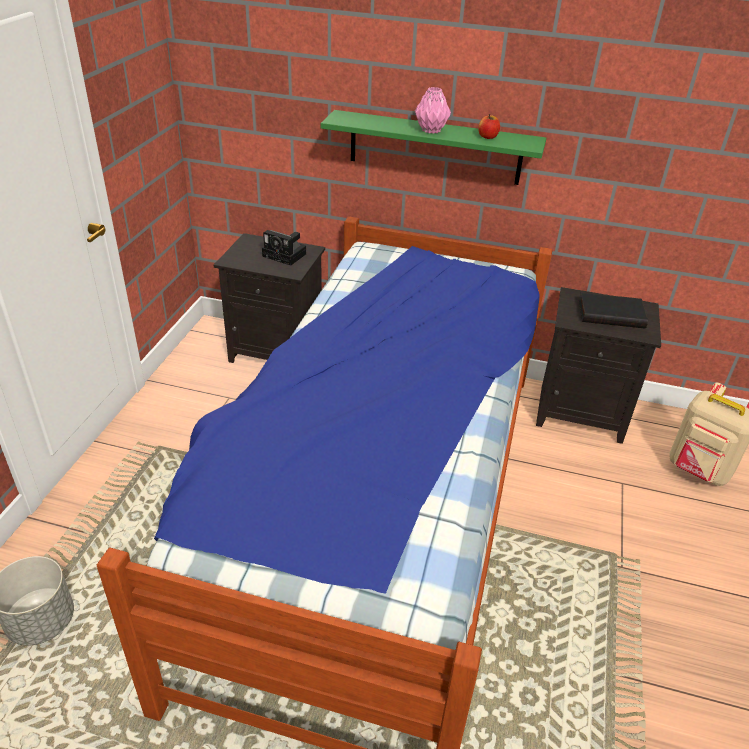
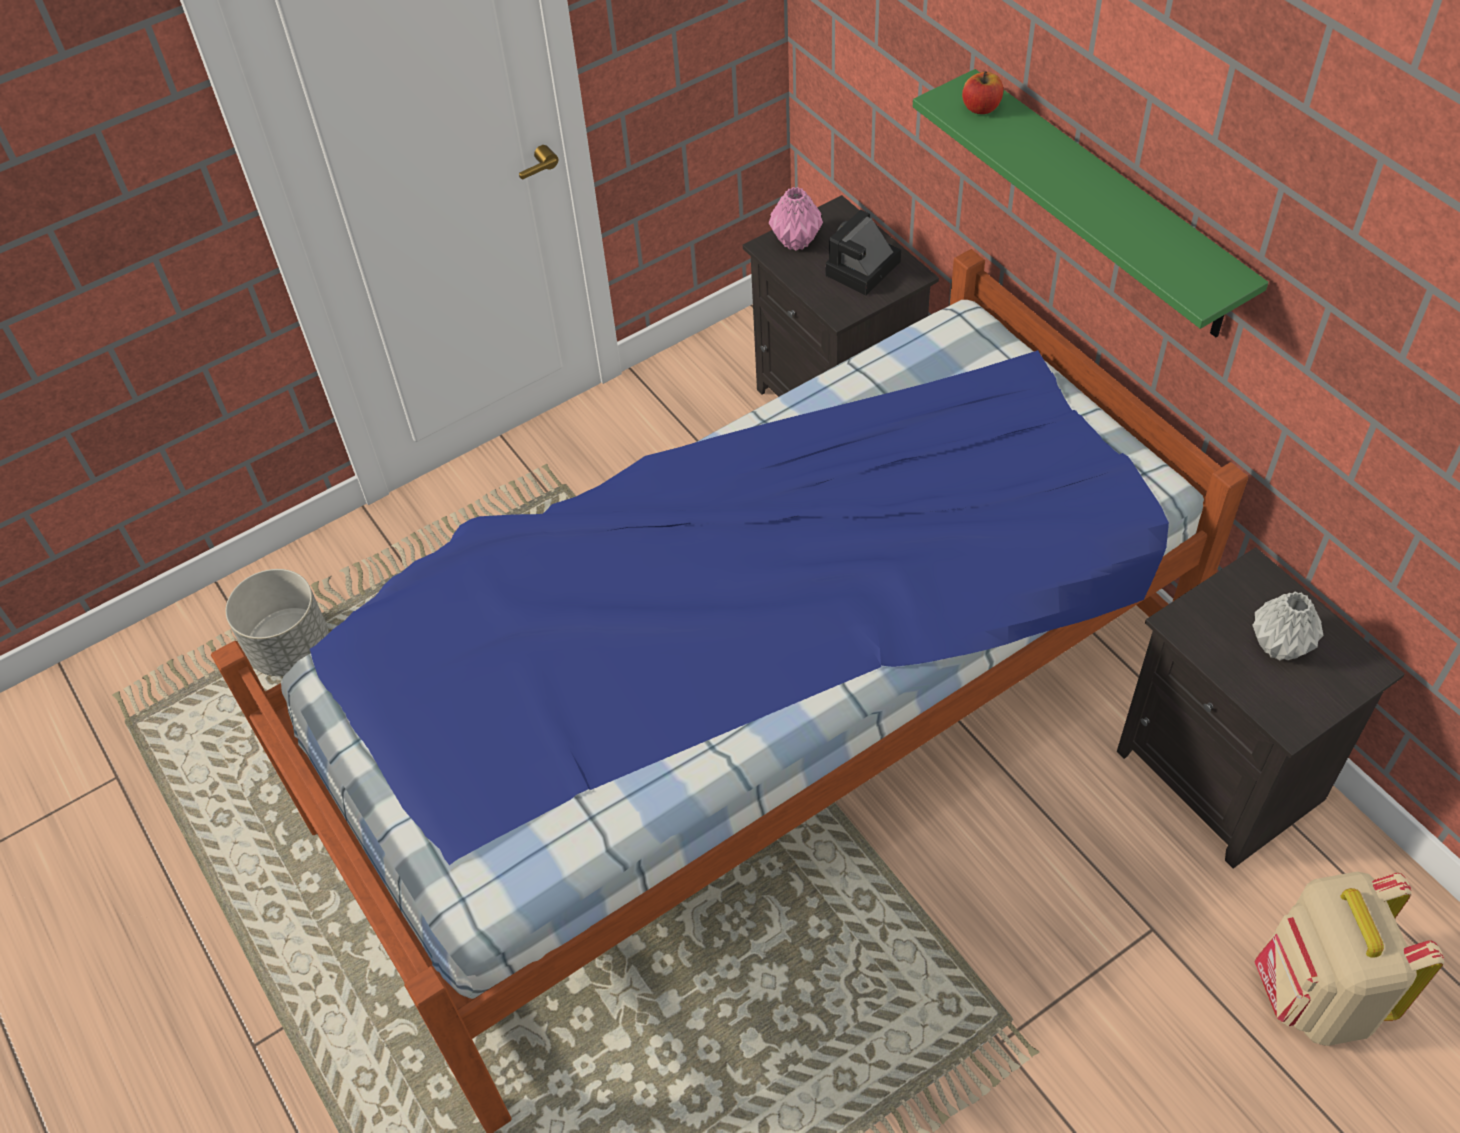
camera: 45 degrees right, 15 degrees up
(286, 255) = (861, 270): camera -> camera turned 60 degrees clockwise
(431, 130) = (1073, 186): pink vase -> pink vase (796, 242)
(487, 137) = (1154, 240): apple -> apple (981, 108)
(611, 313) = (1280, 647): black book -> grey vase

